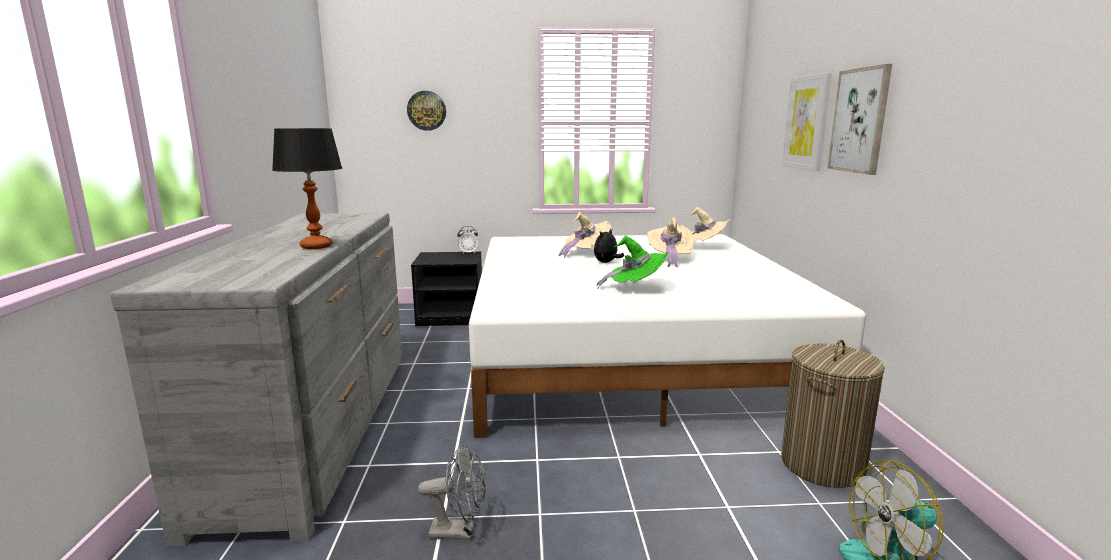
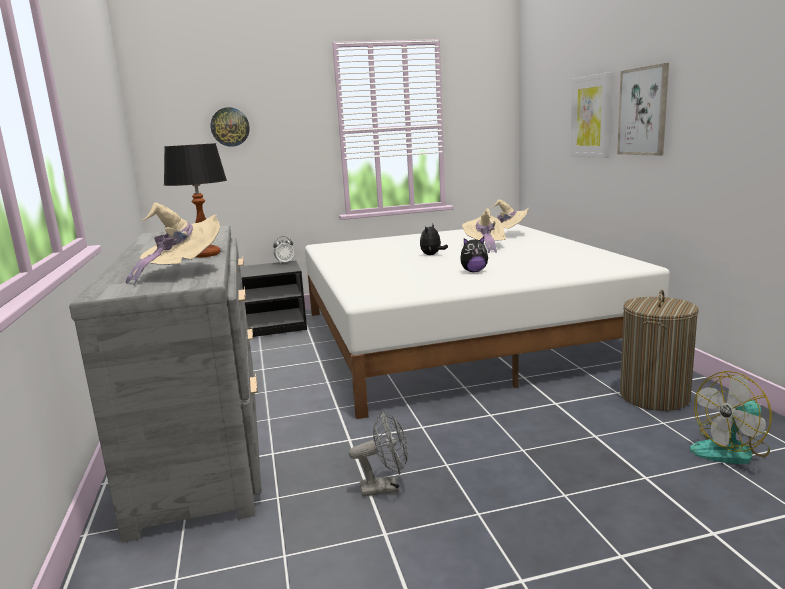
camera: 10 degrees left, 0 degrees up
(585, 253) = (406, 249): beige hat -> beige hat (182, 272)
(636, 288) = (474, 271): green hat -> plush toy

